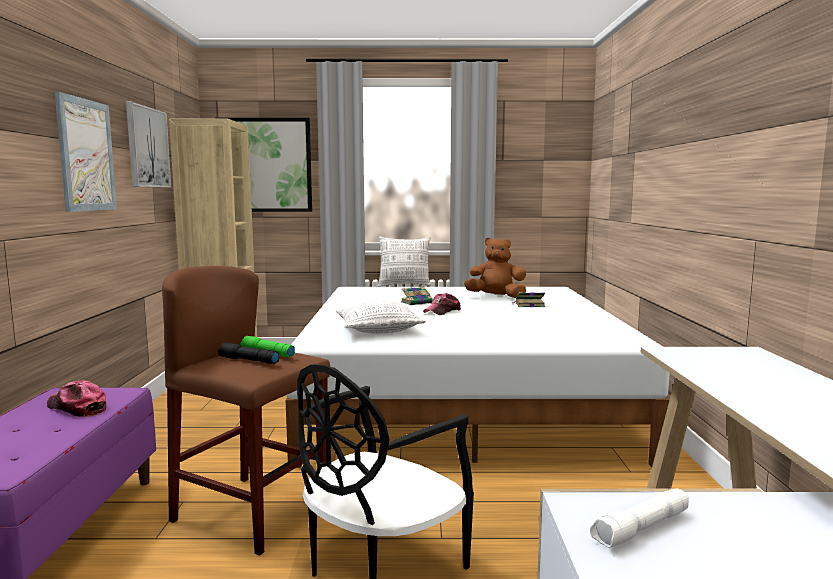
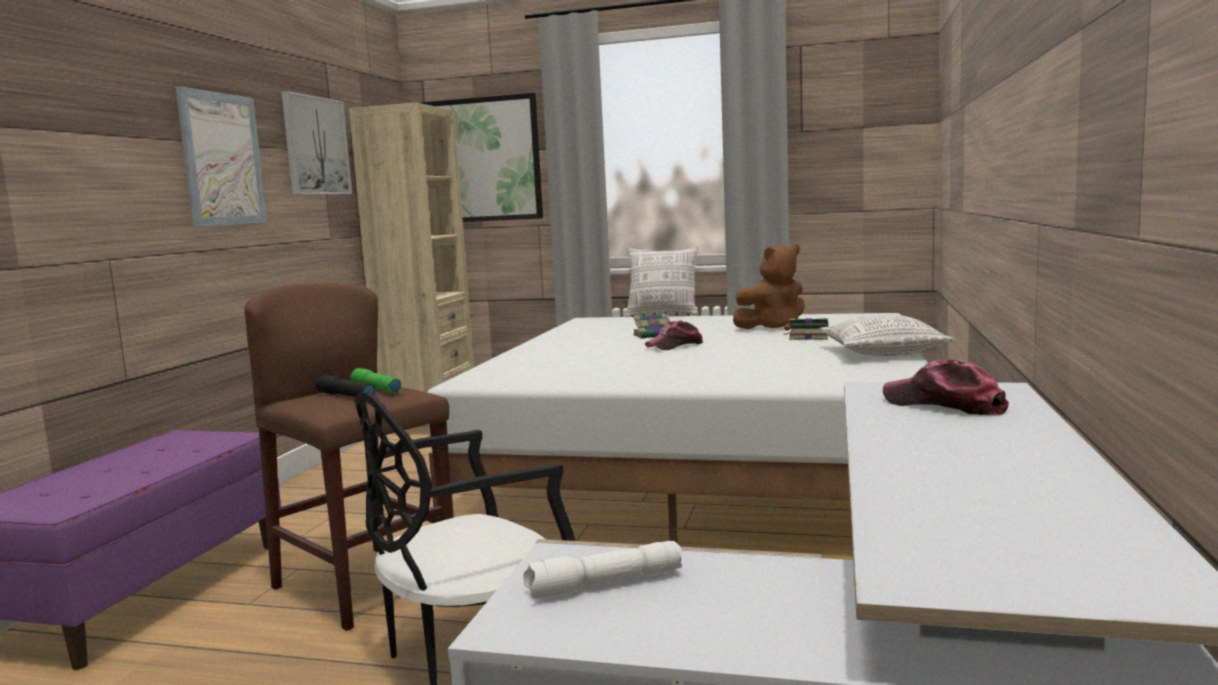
camera: 15 degrees right, 0 degrees up
(77, 408) = (179, 450): cap -> cap (944, 405)
(378, 330) = (563, 368): pillow -> pillow (883, 353)
(496, 297) = (773, 327): brown plush toy -> brown plush toy turned 135 degrees clockwise

